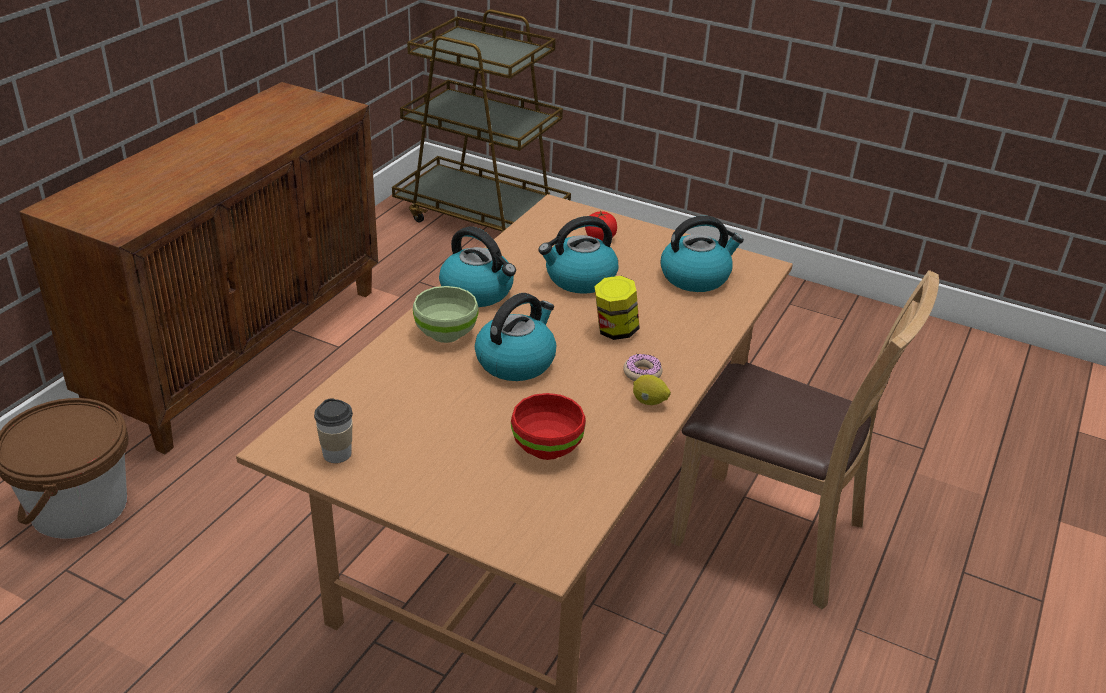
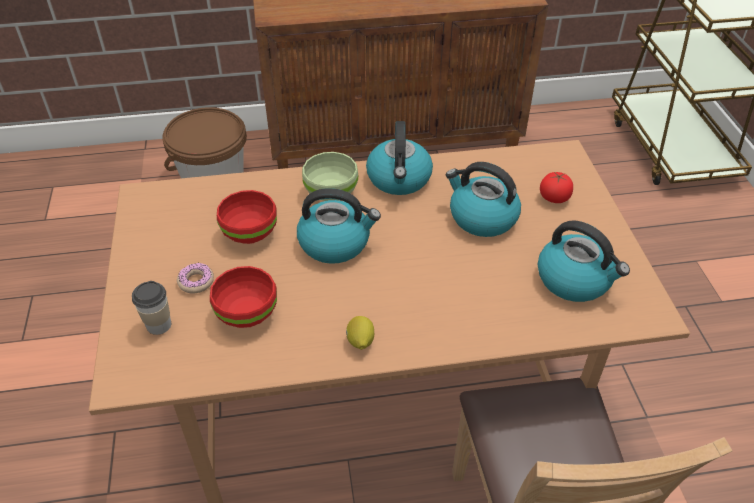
camera: 55 degrees right, 10 degrees up
(337, 454) = (154, 221): cup -> cup (158, 325)
(438, 402) = (249, 233): none -> red bowl
(615, 331) = (434, 273): jar -> none
(642, 373) = (394, 318): donut -> donut (196, 282)

